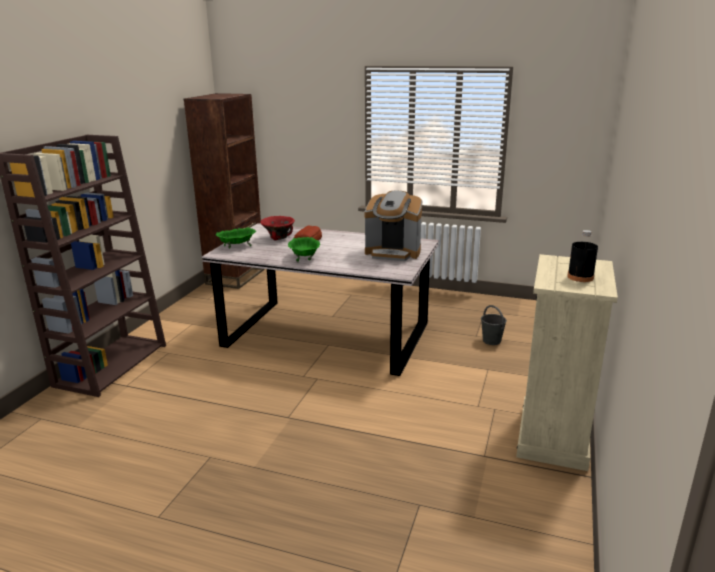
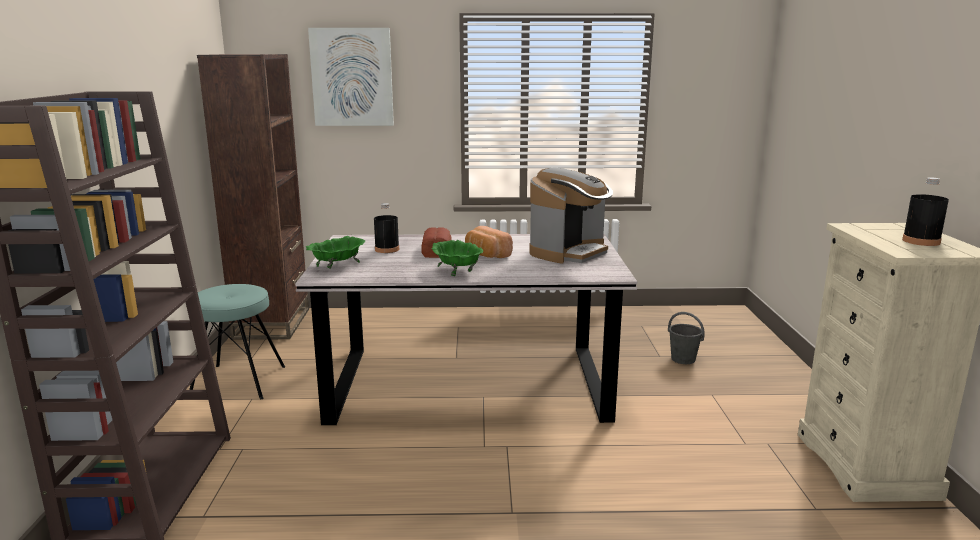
camera: 20 degrees left, 5 degrees down
(192, 312) = (238, 381): none -> turquoise stool
(278, 238) = (387, 249): red bowl -> black bottle
(292, 111) = (352, 77): none -> picture
(335, 248) = (486, 255): none -> bread
(393, 253) = (569, 252): coffee machine -> coffee machine turned 45 degrees counterclockwise

